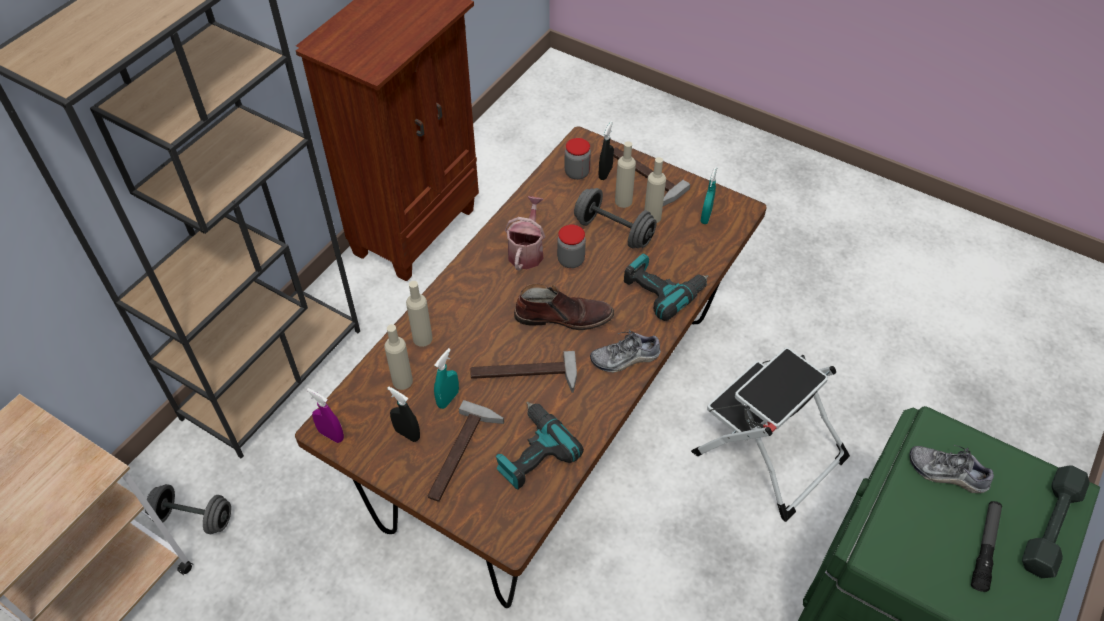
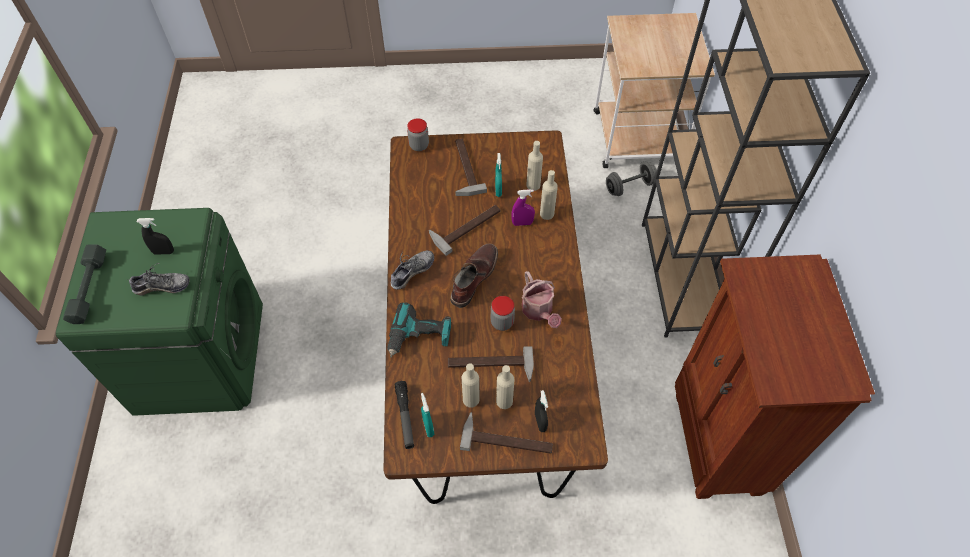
camera: 145 degrees right, 5 degrees up
(331, 435) = (541, 140): purple spray bottle -> purple spray bottle (522, 223)
(407, 434) = (503, 162): black spray bottle -> black spray bottle (163, 252)
(532, 452) = (427, 189): power drill -> none
(563, 316) = (473, 277): brown boot -> brown boot turned 150 degrees clockwise
(577, 173) = (562, 407): jar -> jar (419, 145)
(613, 231) = (490, 366): grey dumbbell -> hammer
(769, 449) = (325, 425): step ladder -> none
(985, 548) = (130, 254): flashlight -> flashlight (405, 417)

